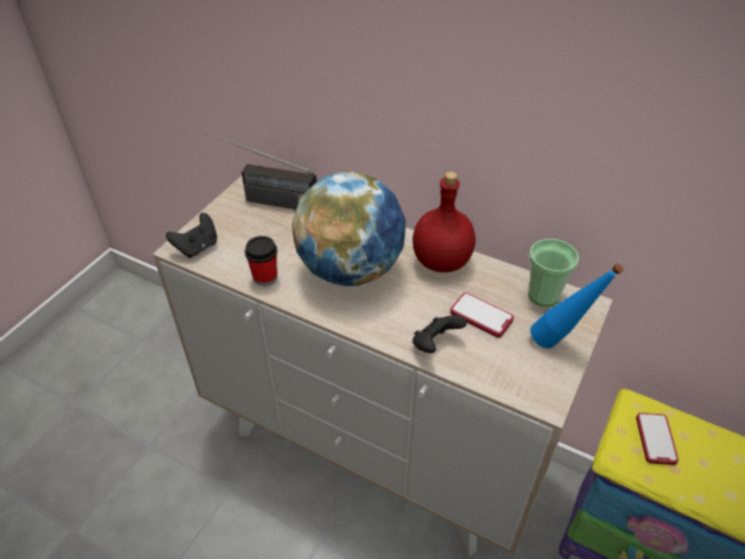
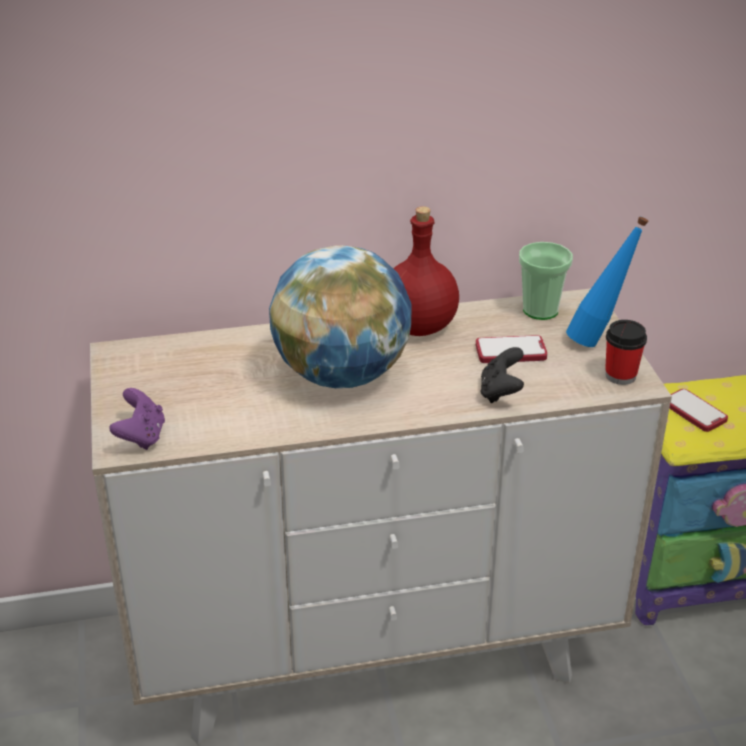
camera: 40 degrees left, 10 degrees down
(197, 247) = (141, 437): black game controller -> purple game controller
(263, 199) = (153, 359): radio -> none
(265, 277) = (261, 424): cup -> cup (620, 375)

